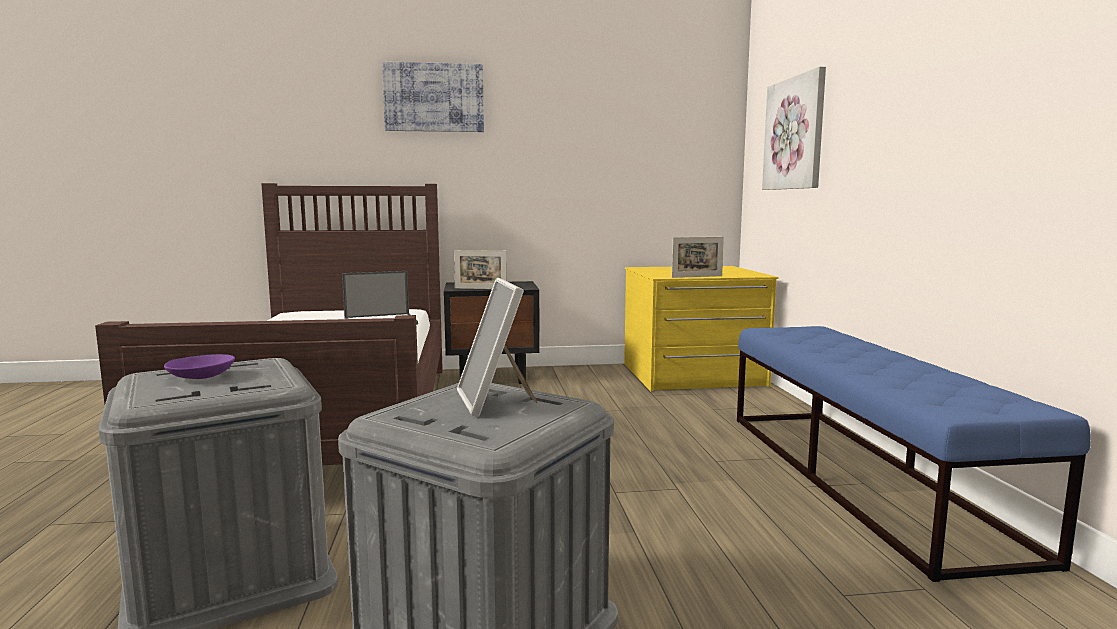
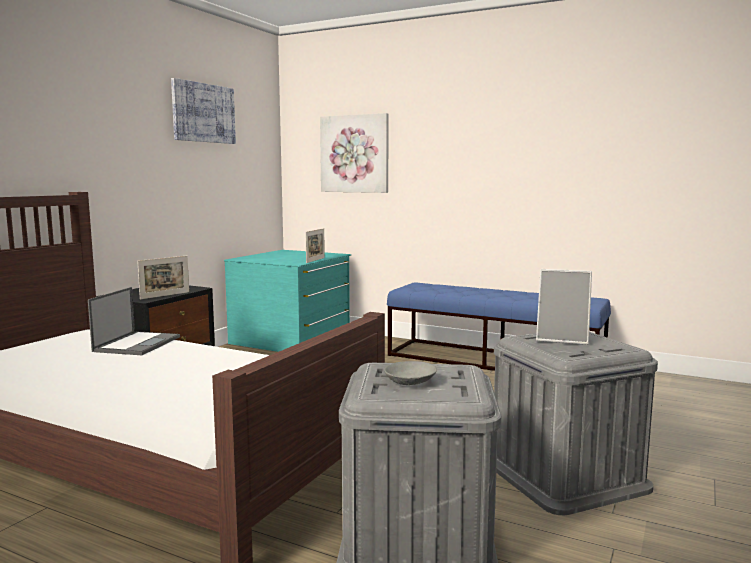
camera: 55 degrees left, 0 degrees up
(200, 376) = (409, 382): purple bowl -> grey bowl
(434, 97) = (68, 97): picture -> picture (203, 113)
(693, 375) = (292, 338): yellow dresser -> turquoise dresser

